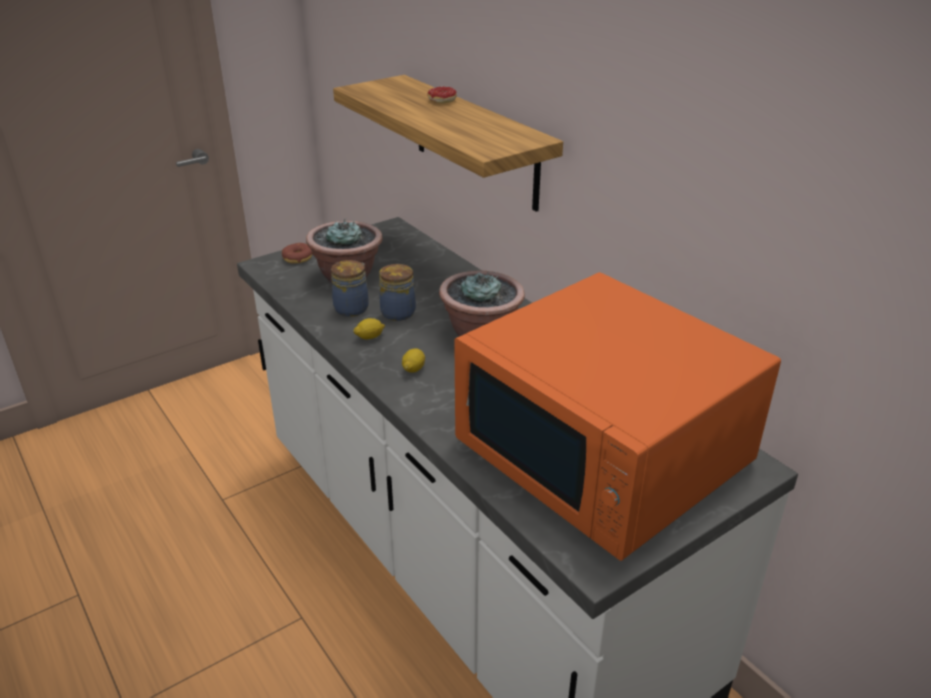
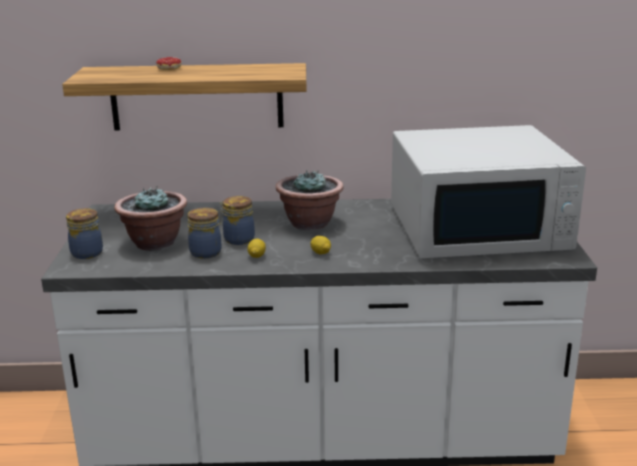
camera: 55 degrees left, 10 degrees down
(298, 258) = (86, 253): donut -> jar
(604, 454) = (479, 228): orange microwave -> white microwave

